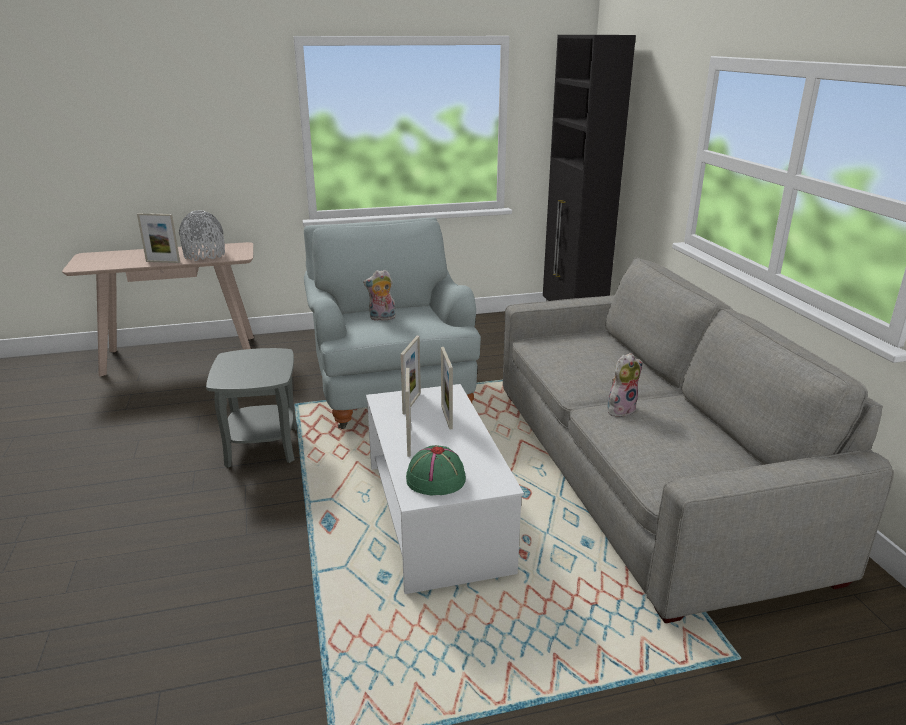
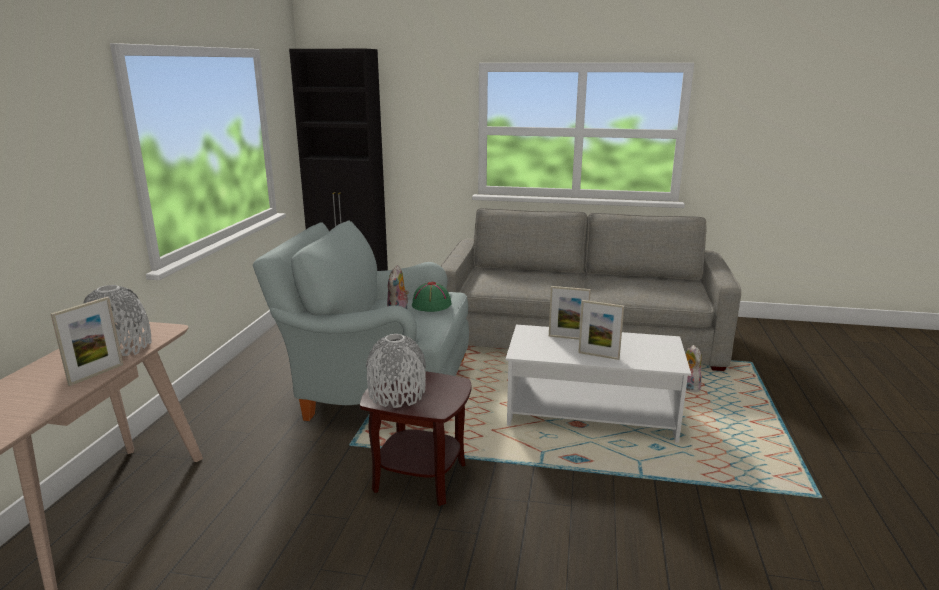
camera: 65 degrees left, 5 degrees down
(243, 361) = (397, 394): none -> grey vase
(261, 446) = (419, 477): grey side table -> brown side table
(411, 403) = (536, 344): picture frame -> none
(435, 479) = (654, 356): green hat -> green hat (431, 305)
(621, 410) = (601, 289): plush toy -> plush toy (688, 387)

